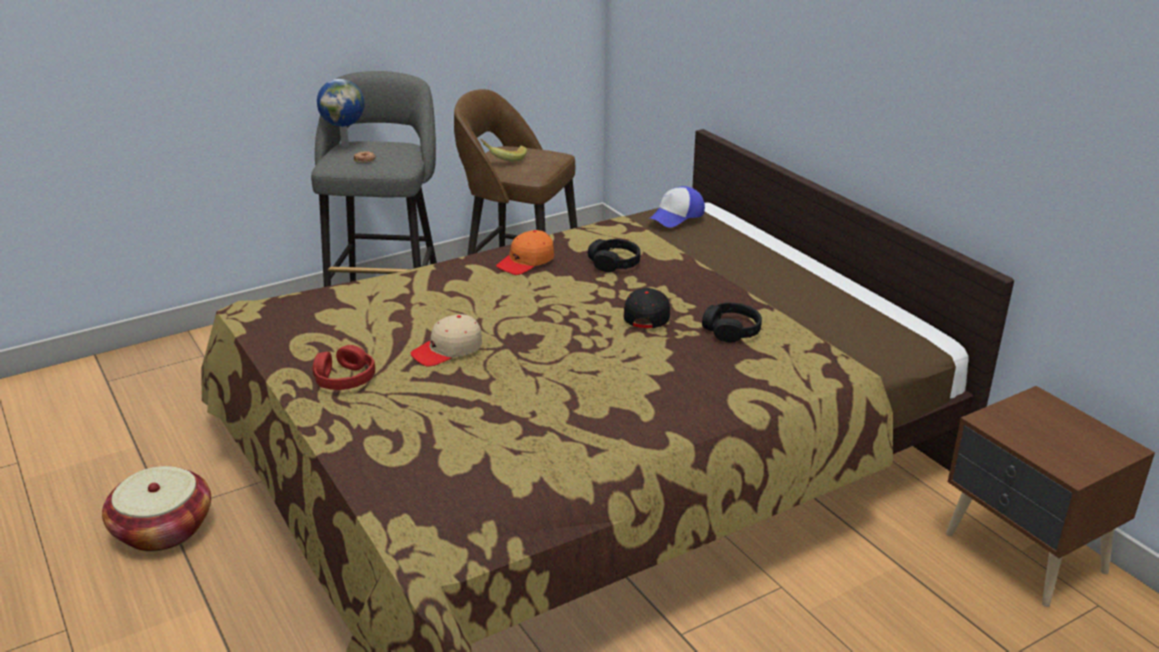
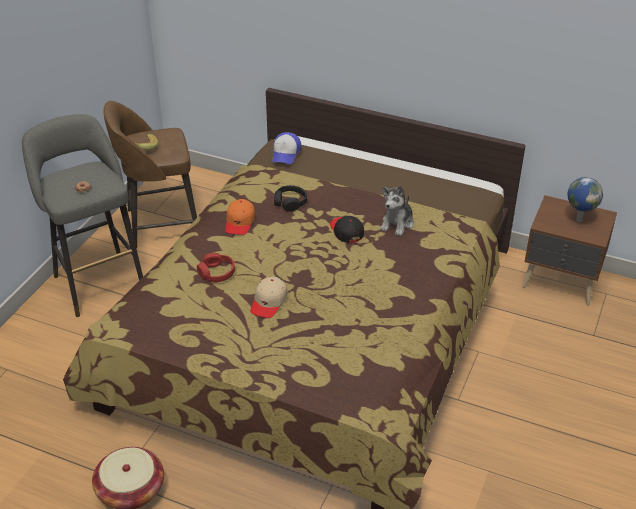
camera: 35 degrees left, 10 degrees up
(344, 378) = (235, 347): red headphones -> red headphones (216, 273)
(345, 145) = (51, 180): globe -> globe (578, 220)
(731, 330) = (397, 223): black headphones -> plush toy

